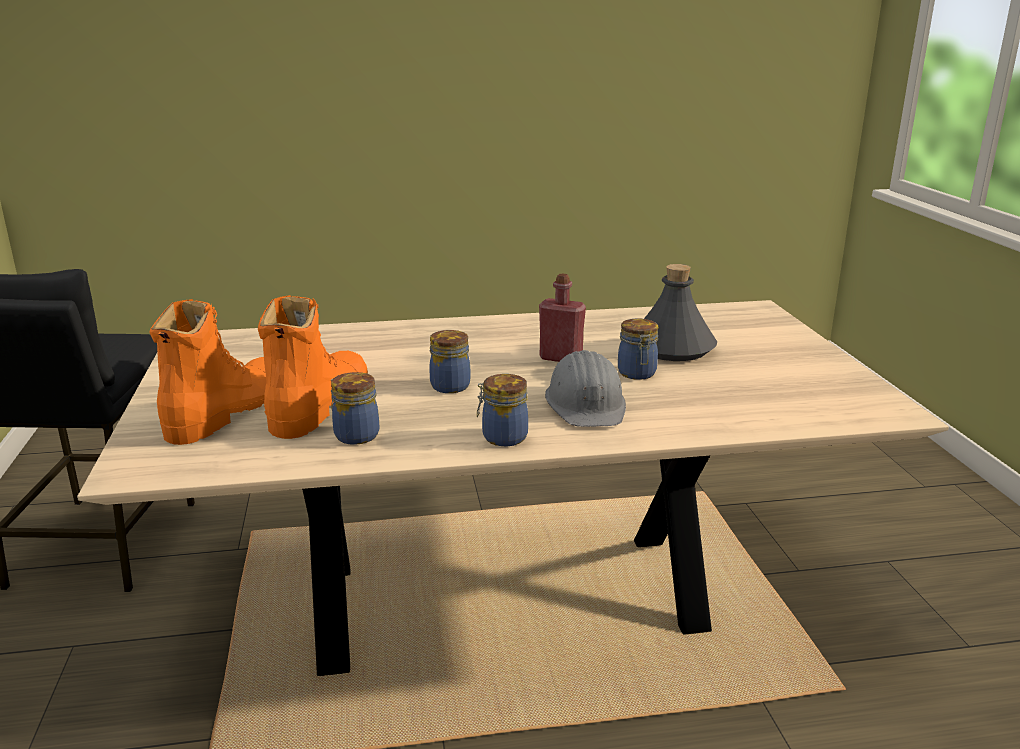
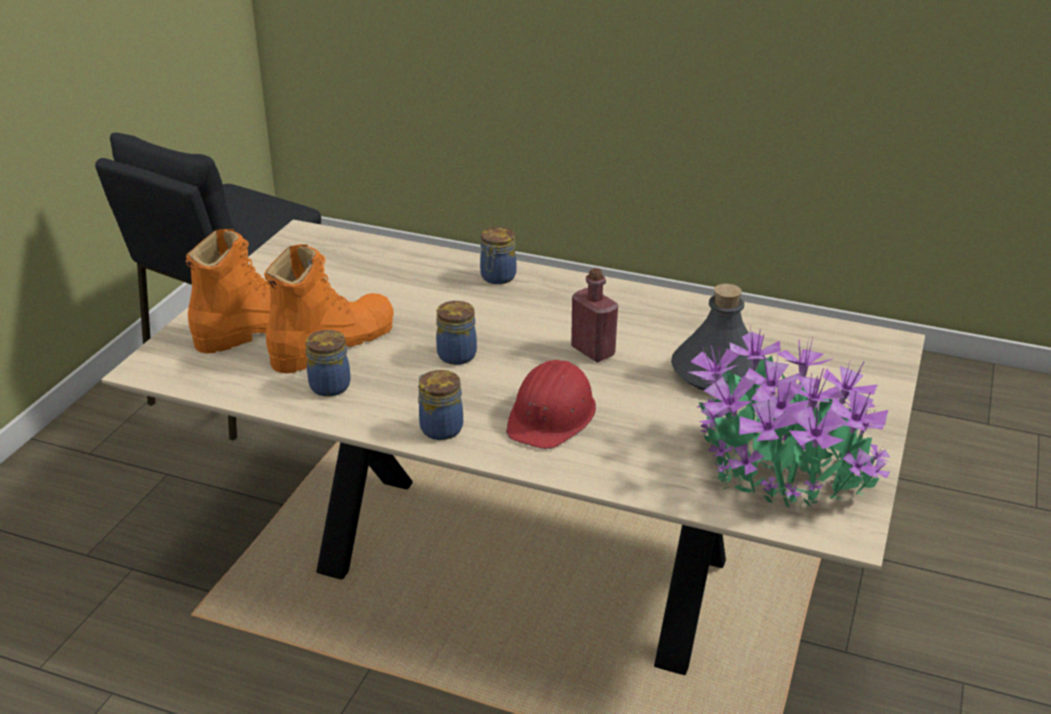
camera: 30 degrees right, 10 degrees up
(586, 404) = (552, 415): grey hard hat -> red hard hat
(637, 374) = (642, 394): jar -> jar (497, 278)
(801, 392) = (780, 471): none -> potted plant

